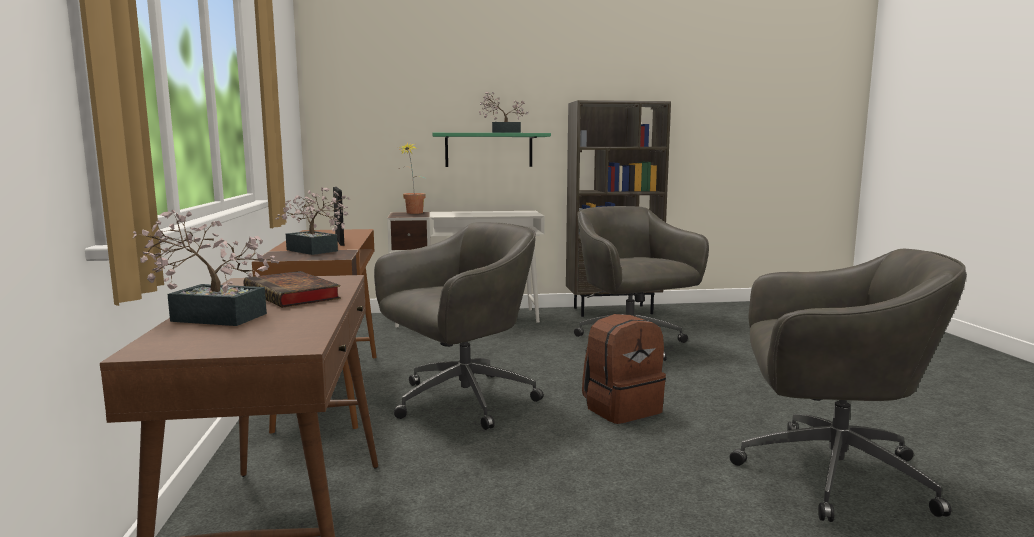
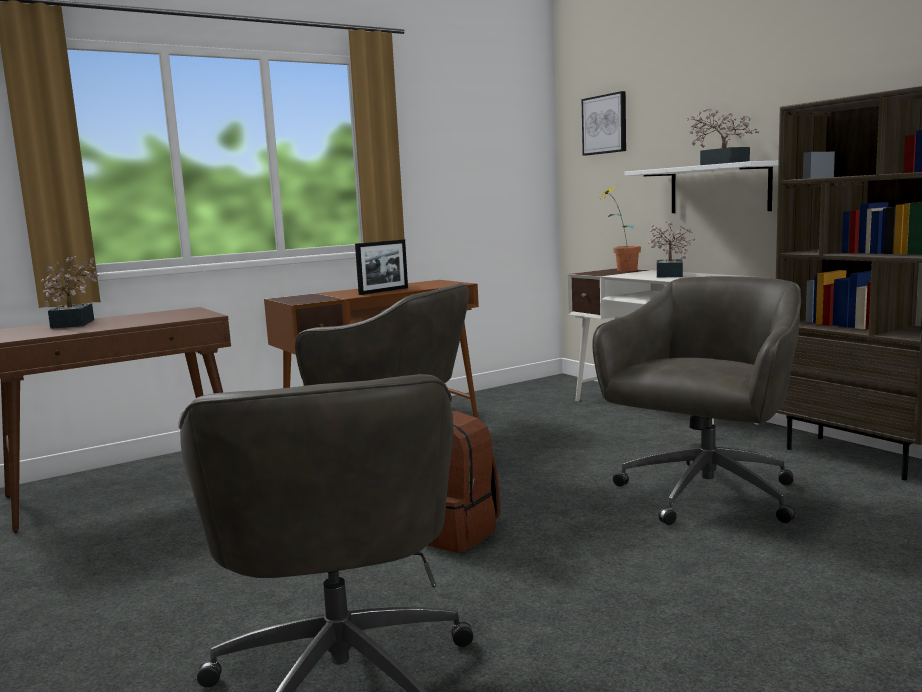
camera: 65 degrees right, 0 degrees up
(294, 296) = (139, 320): book -> none
(315, 251) = (322, 296): potted plant -> potted plant (668, 275)
(368, 90) = (605, 124): none -> picture
(489, 150) = (719, 189): green shelf -> white shelf

